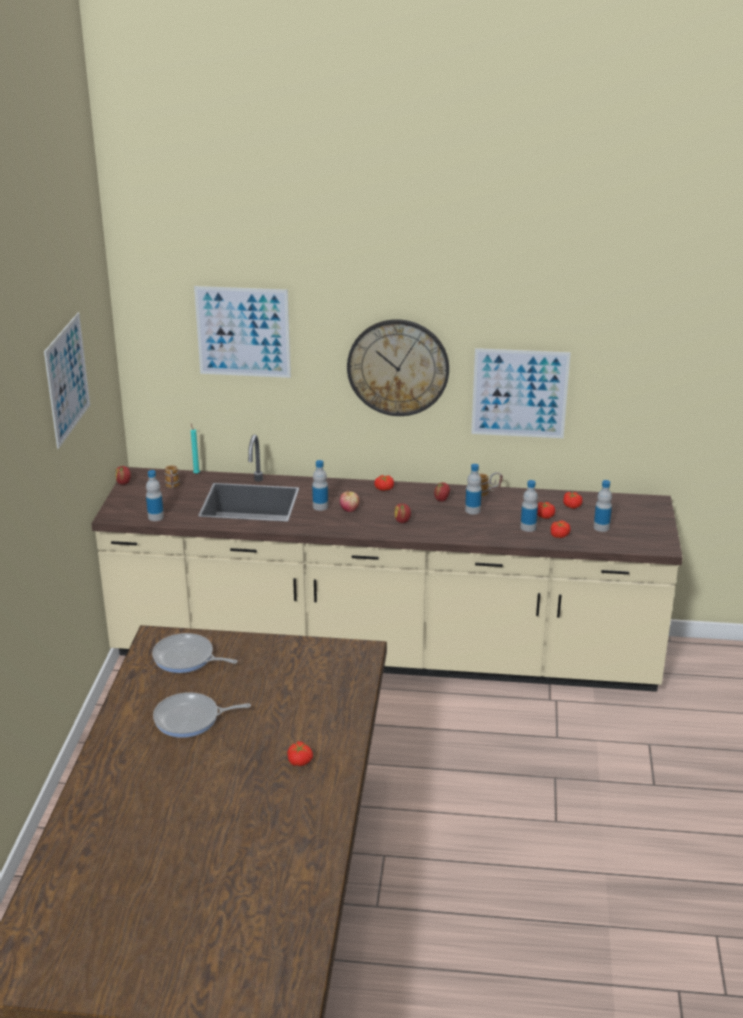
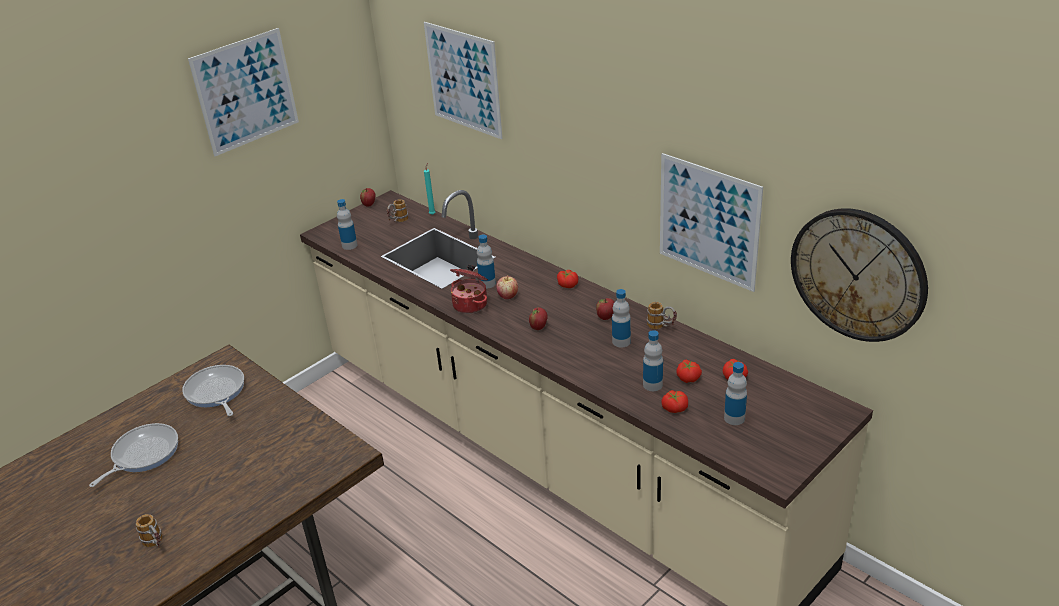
camera: 40 degrees right, 5 degrees up
(190, 719) = (143, 454): frying pan -> frying pan turned 90 degrees clockwise
(300, 761) = (156, 545): tomato -> mug
(328, 523) = (471, 304): none -> cooking pot
(398, 367) = (591, 155): wall clock -> wall clock (858, 274)

